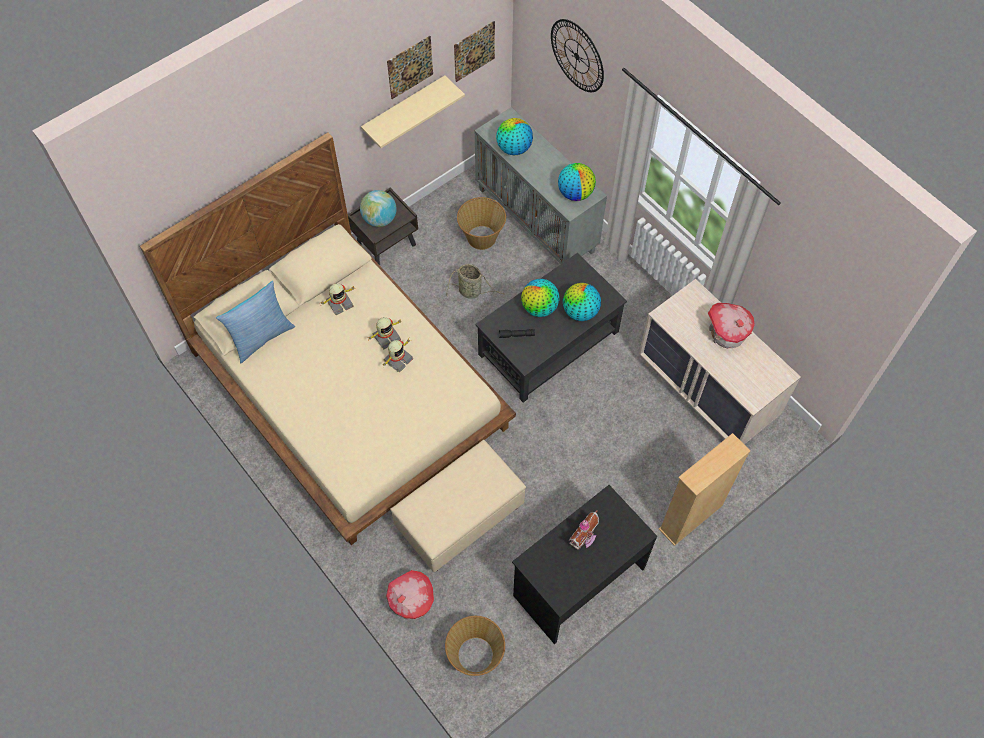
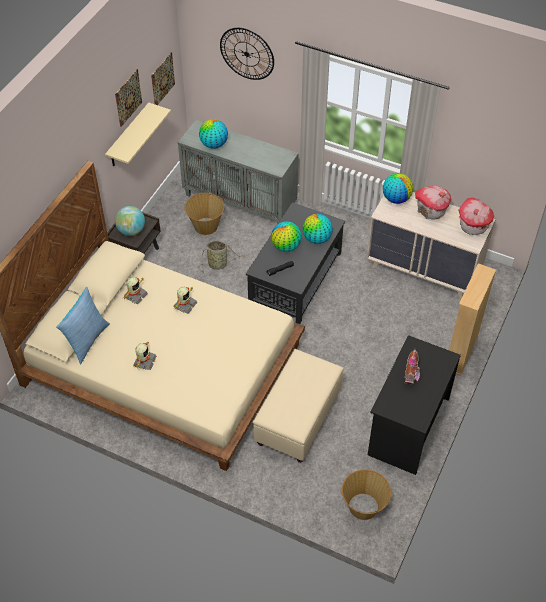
camera: 25 degrees left, 10 degrees down
(397, 359) = (202, 316): toy robot -> toy robot (144, 361)
(412, 602) = (296, 491): toy house -> toy house (473, 225)
(575, 193) = (275, 158): globe -> globe (396, 199)

